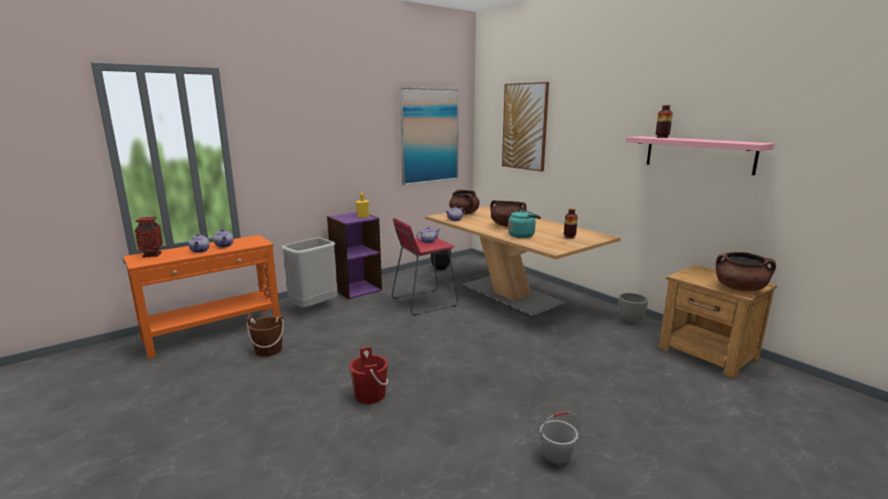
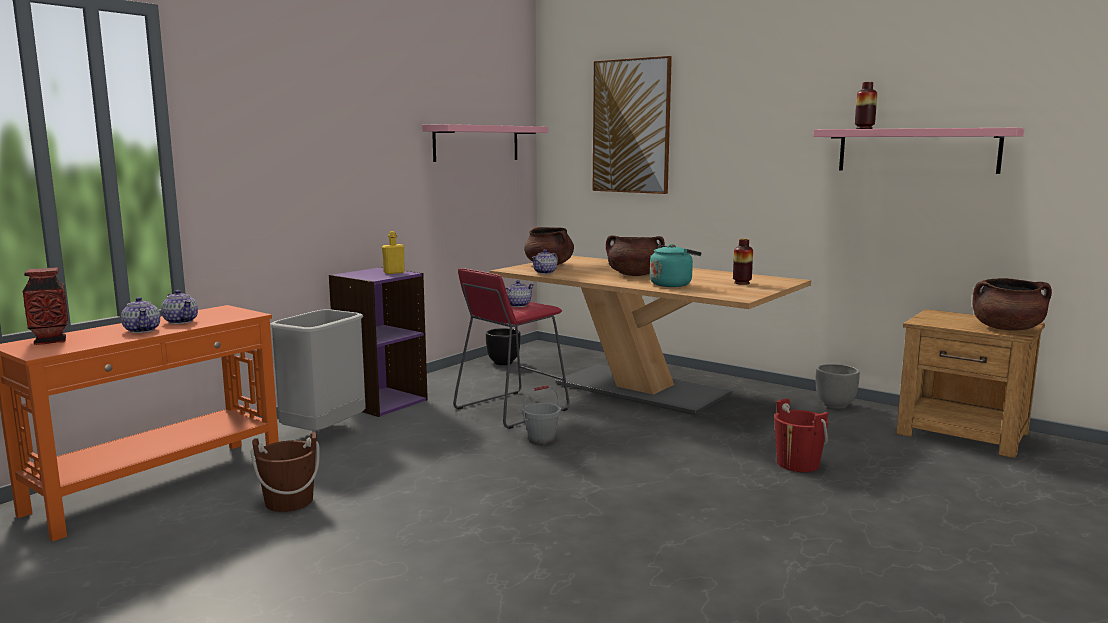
camera: 15 degrees left, 5 degrees down
(370, 395) = (520, 541): red bucket -> red bucket (798, 464)
(429, 136) = (477, 143): picture -> pink shelf
(556, 457) = (861, 580): grey bucket -> grey bucket (541, 439)

